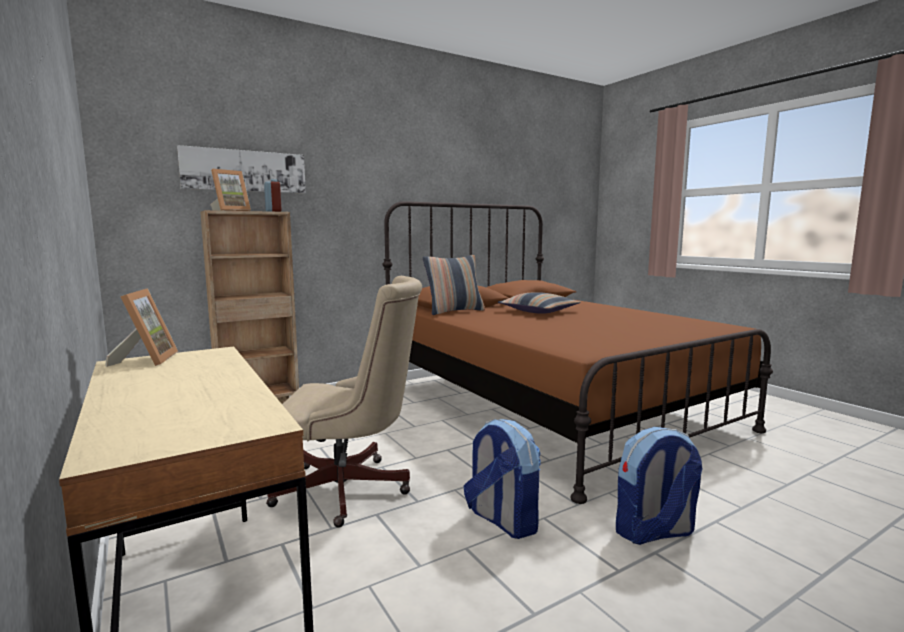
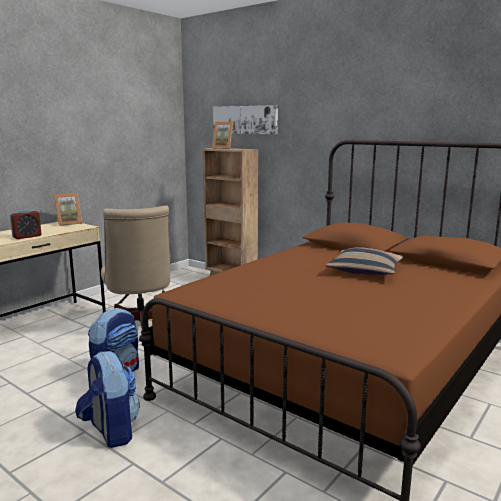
camera: 70 degrees right, 5 degrees up
(273, 211) = (243, 149): alarm clock -> alarm clock (27, 236)
(454, 311) = (321, 249): pillow -> none

